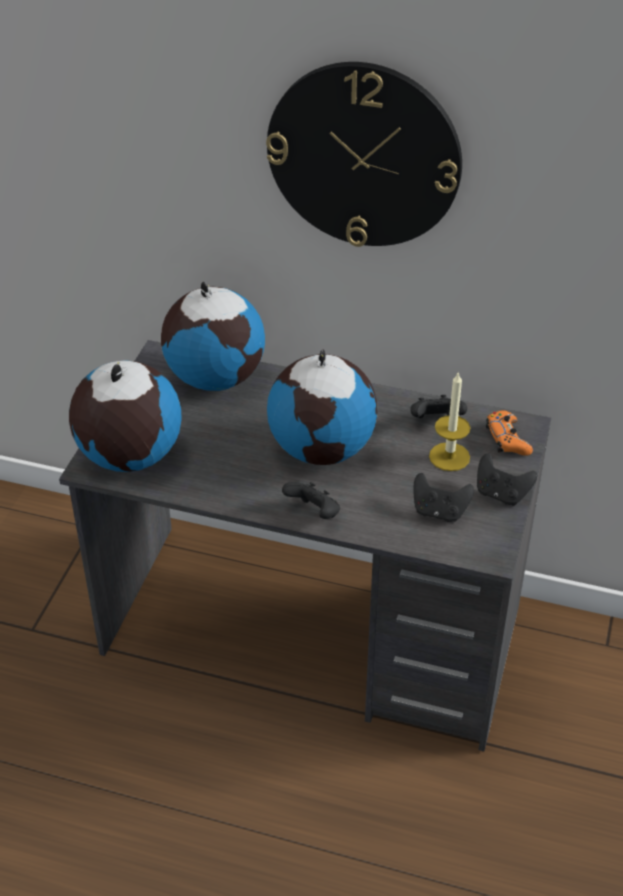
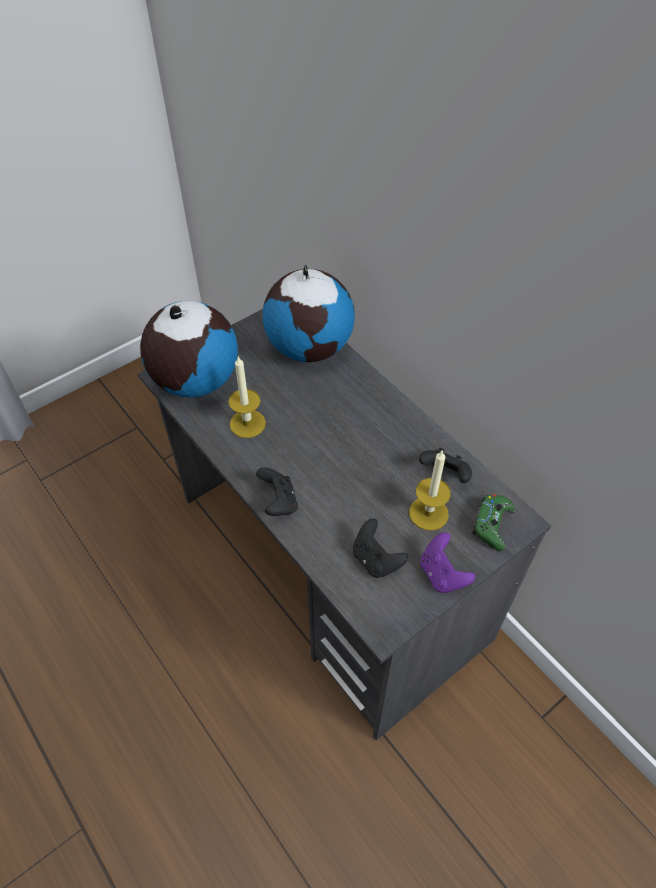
camera: 35 degrees right, 10 degrees up
(220, 467) = (247, 423): none -> candle
(322, 449) = (334, 450): globe -> none
(364, 155) = (451, 201): wall clock -> none
(501, 494) = (442, 574): black game controller -> purple game controller
(507, 439) = (492, 525): orange game controller -> green game controller

